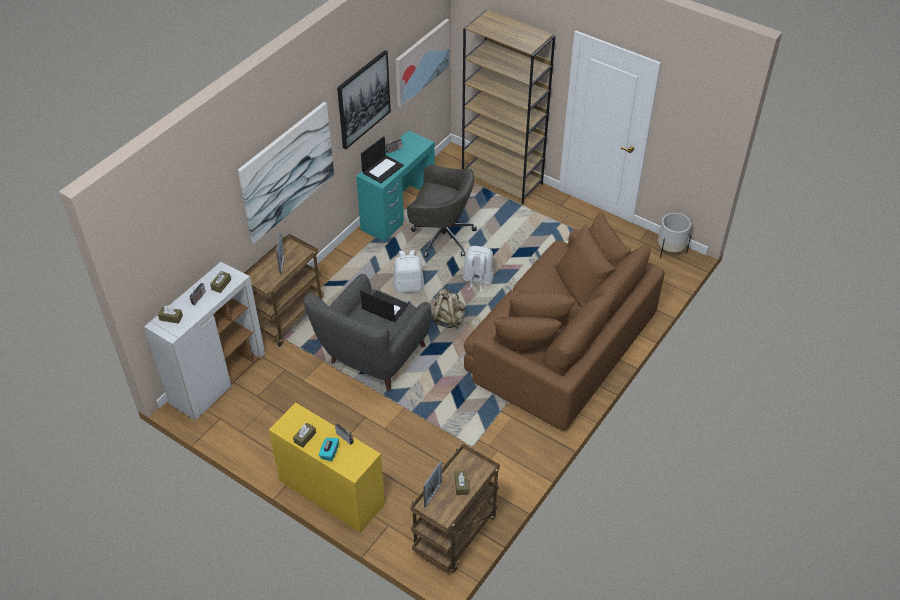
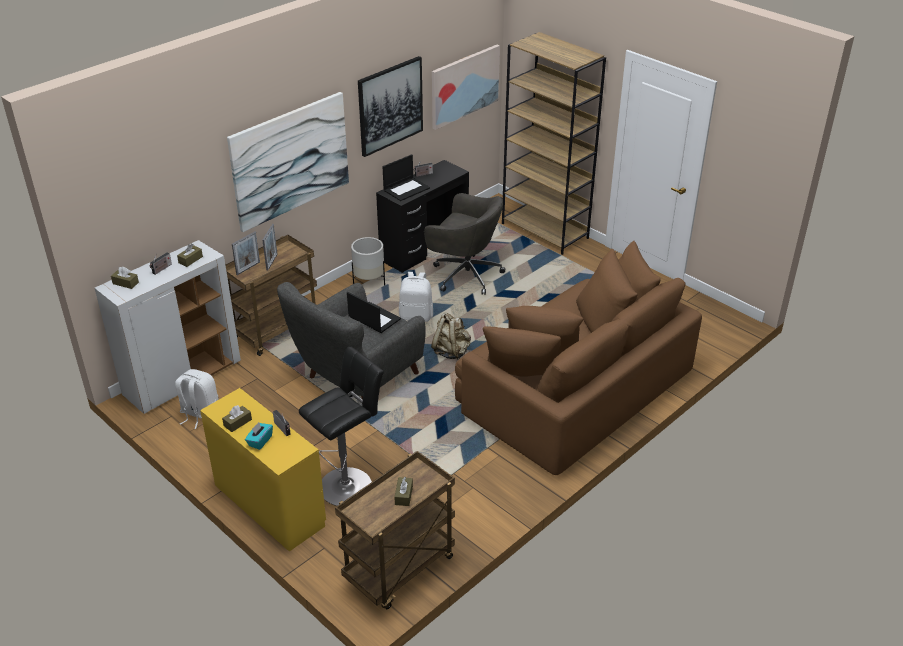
camera: 10 degrees right, 10 degrees down
(393, 463) = (349, 484): none -> black stool
(398, 212) = (424, 248): turquoise desk -> black desk
(433, 495) = (367, 501): picture frame -> picture frame (248, 268)
(477, 279) = (494, 318): white backpack -> white backpack (199, 414)
(670, 250) = (721, 313): white planter -> white planter (369, 281)

